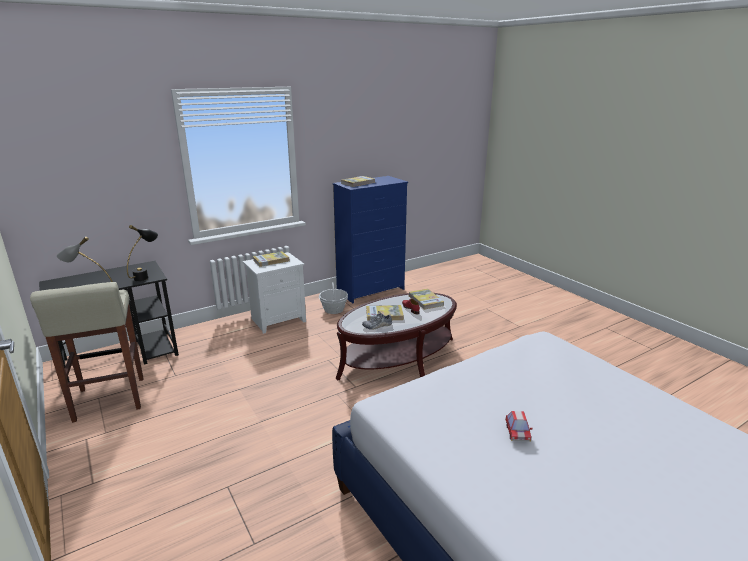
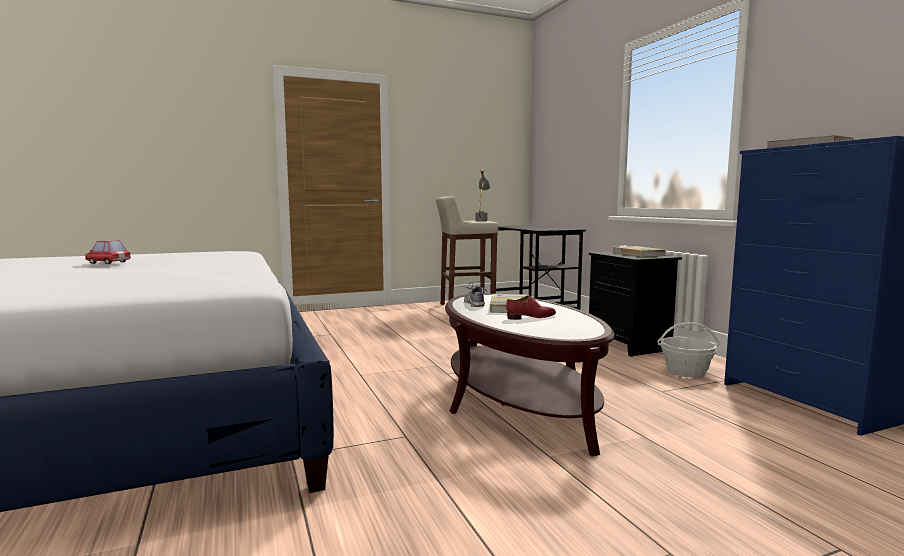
camera: 100 degrees right, 15 degrees down
(146, 276) = (542, 229): black table lamp -> none
(278, 320) = (630, 345): white nightstand -> black nightstand
(425, 300) = (566, 325): book -> none

